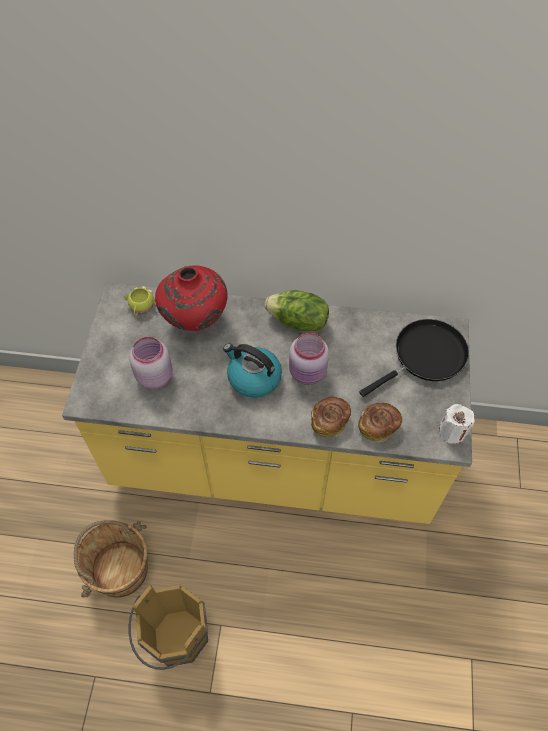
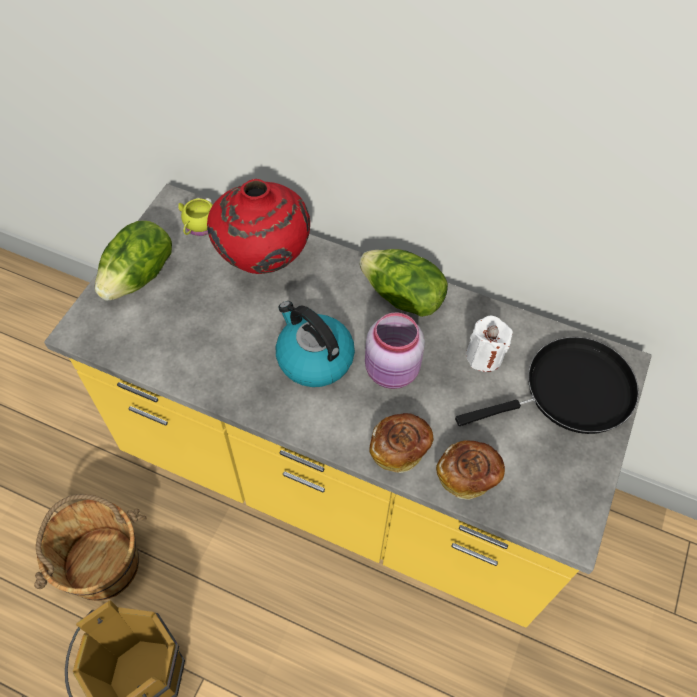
camera: 15 degrees right, 0 degrees up
(112, 353) = (140, 276): none -> lettuce
(154, 375) = (182, 320): pink jar -> none
(452, 431) = (577, 513): white candle -> white candle (484, 356)

